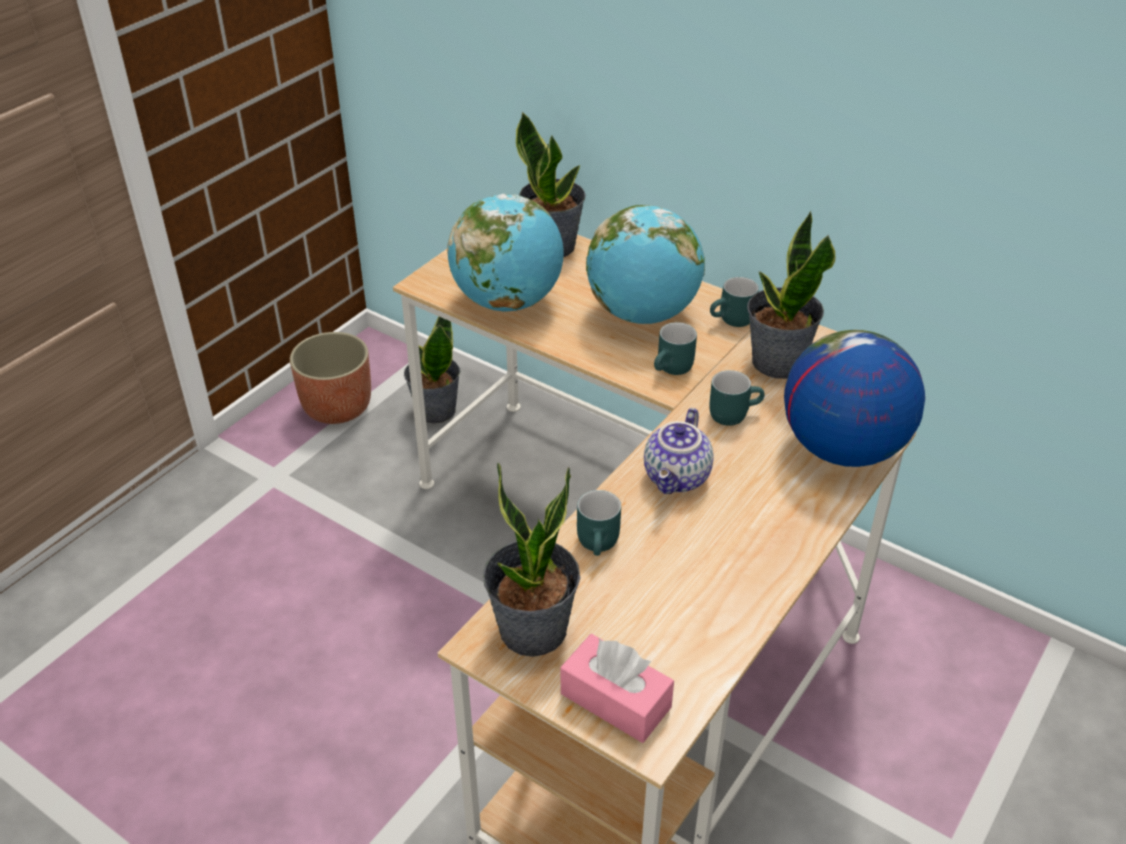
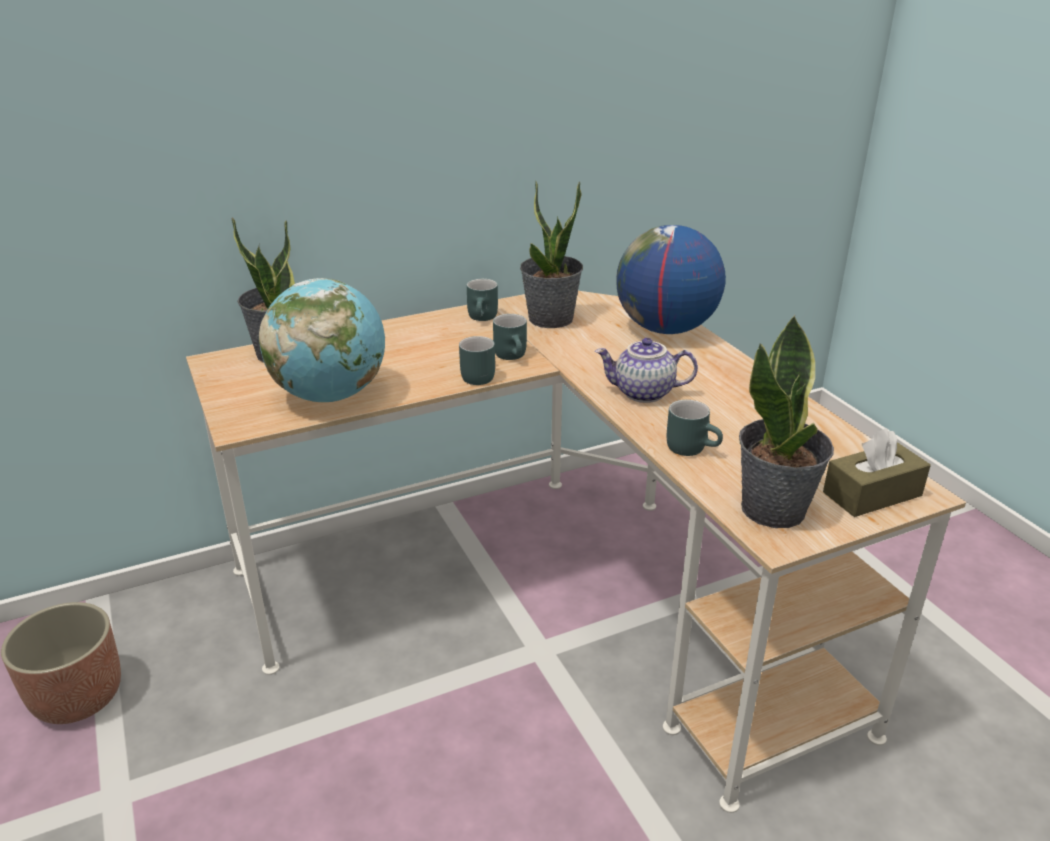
camera: 60 degrees left, 10 degrees down
(435, 410) = (180, 623): potted plant -> none
(615, 700) = (872, 494): pink tissue box -> brown tissue box
(643, 314) = (430, 346): globe -> none
(678, 478) = (643, 393): teapot -> teapot turned 135 degrees clockwise
(733, 412) = (589, 351): turquoise mug -> turquoise mug (477, 375)

